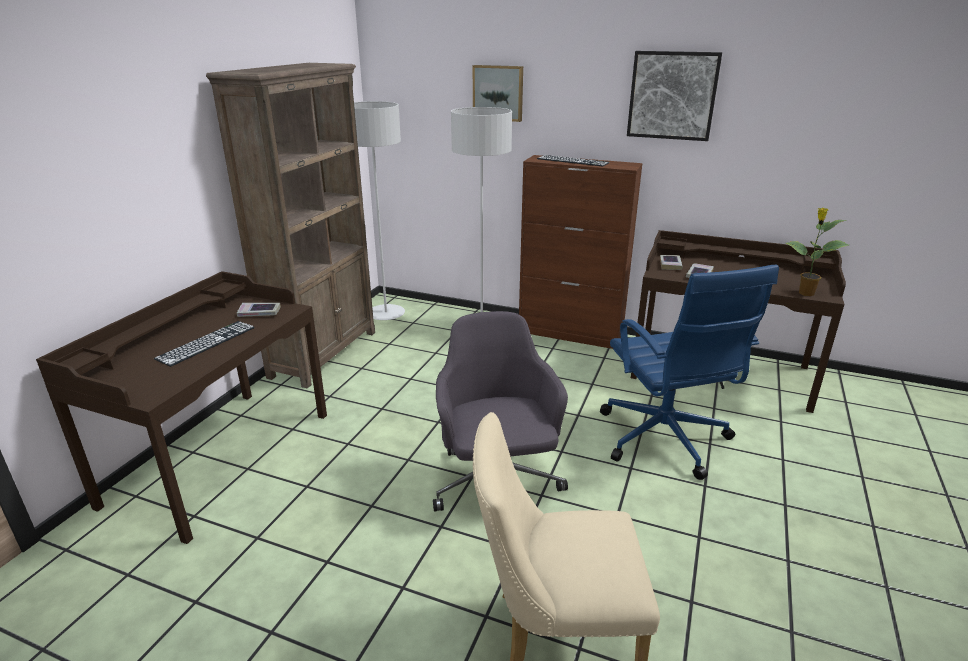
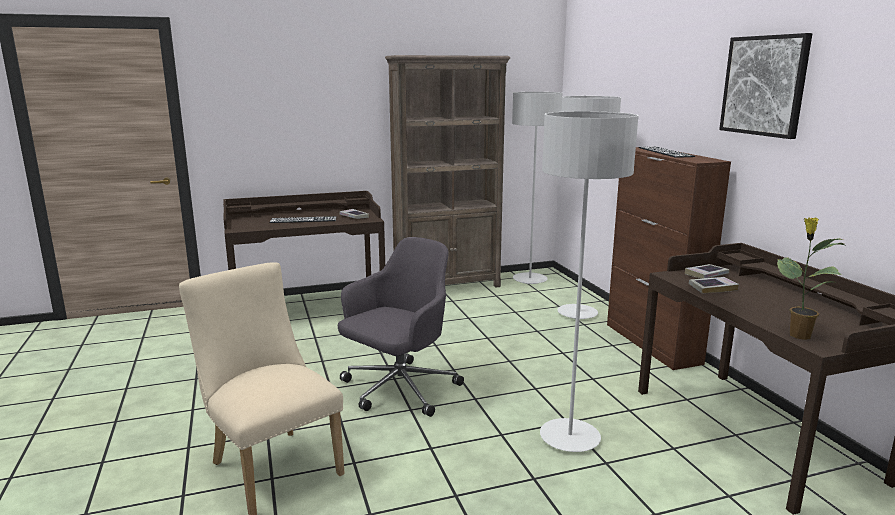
camera: 50 degrees right, 10 degrees down
(498, 93) = (636, 85): picture -> none
(664, 440) = (569, 438): blue office chair -> grey floor lamp

